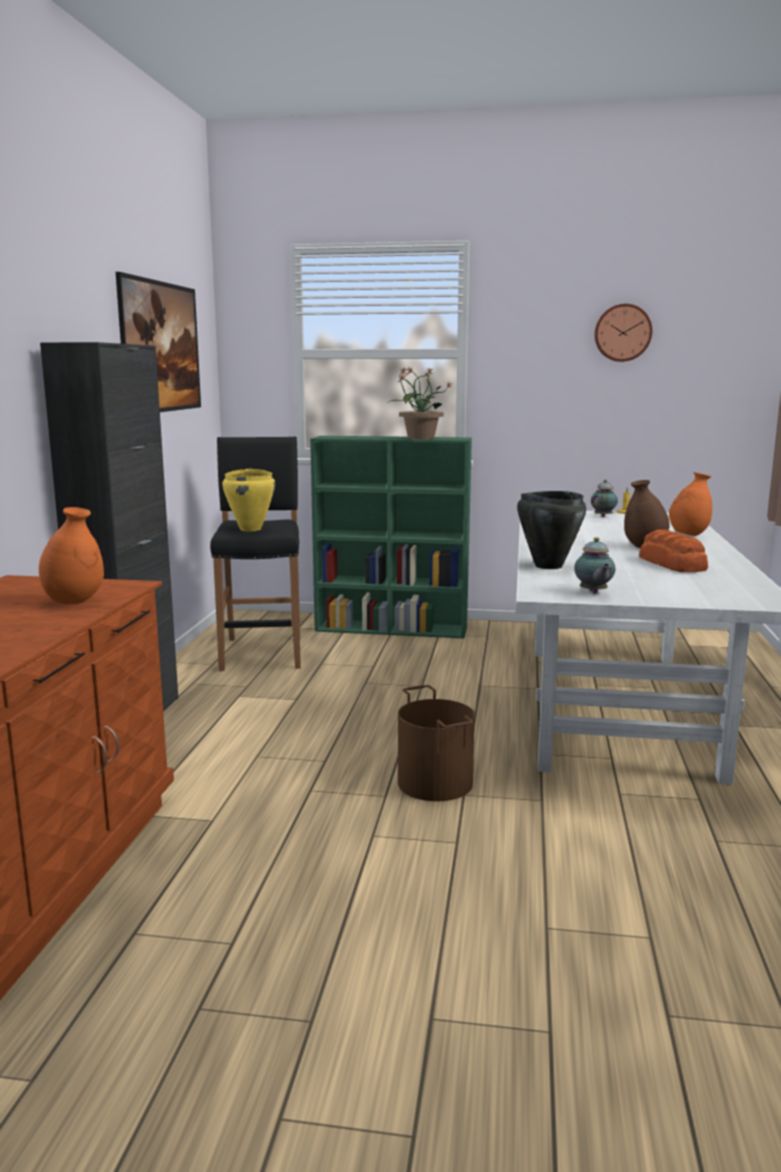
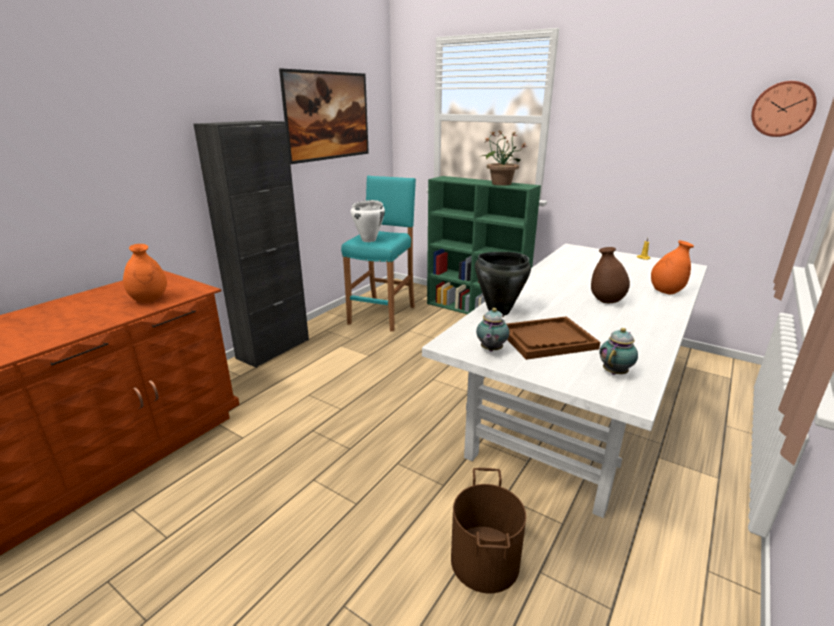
camera: 25 degrees right, 10 degrees up
(251, 529) = (369, 240): yellow cooking pot -> white cooking pot
(263, 652) = (383, 315): black stool -> turquoise stool
(436, 782) = (389, 447): brown bucket -> brown bucket (486, 561)
(603, 516) = (619, 259): teapot -> teapot (615, 372)
(622, 333) = (677, 105): wall clock -> wall clock (782, 109)
(635, 579) = (547, 340): none -> brown tray
(672, 564) = (603, 327): bread -> none

